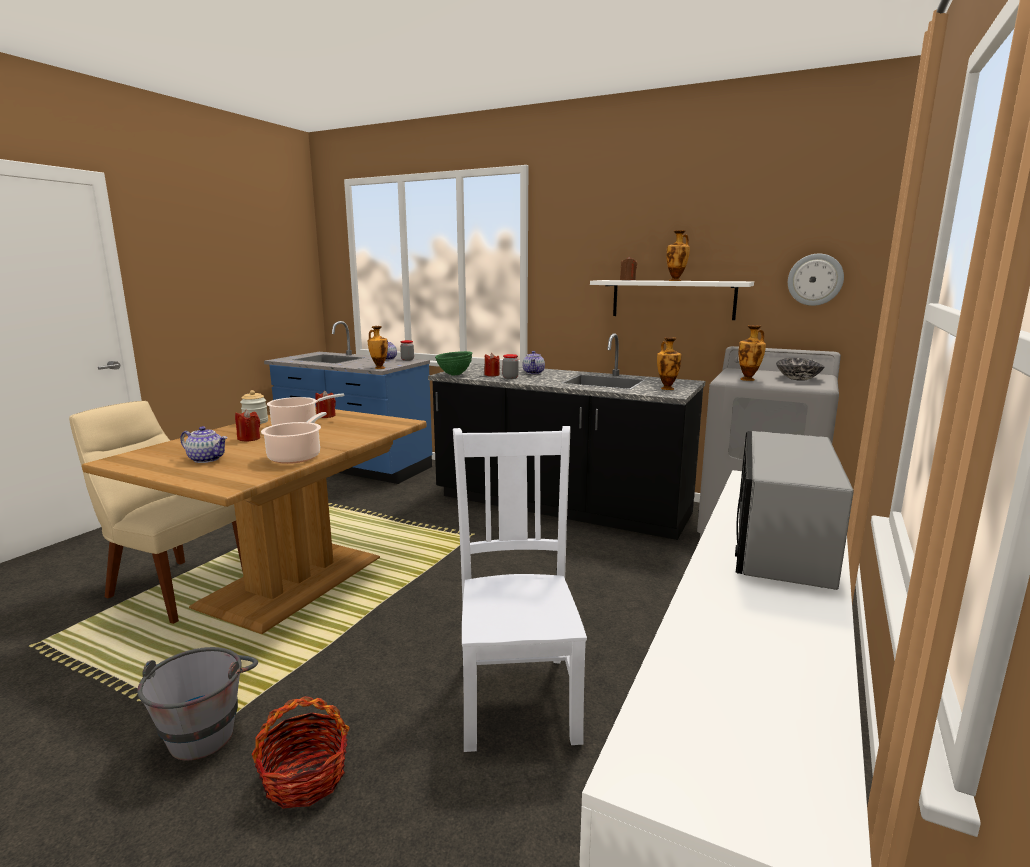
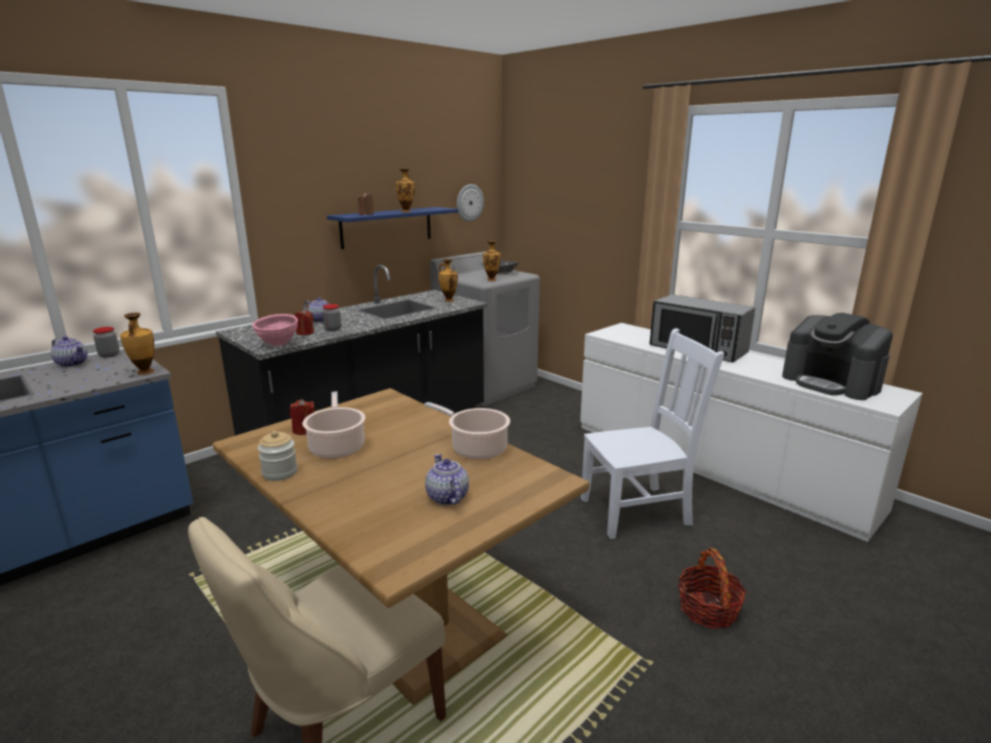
camera: 70 degrees left, 5 degrees up
(207, 459) = (446, 497): teapot -> teapot turned 60 degrees counterclockwise
(207, 728) = (647, 667): grey bucket -> none
(249, 438) = (371, 475): red candle -> none
(454, 375) = (278, 345): green bowl -> pink bowl
(518, 695) = (638, 511): white chair -> white chair turned 150 degrees clockwise
(673, 299) = (387, 227): white shelf -> blue shelf
(749, 695) = (831, 383): none -> coffee machine

